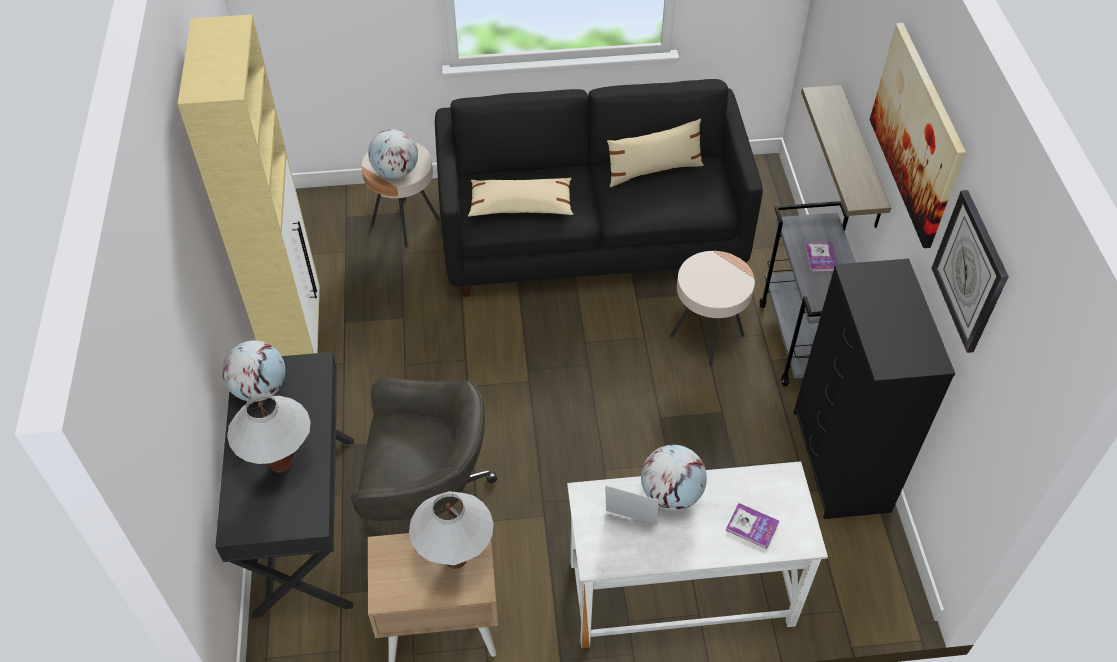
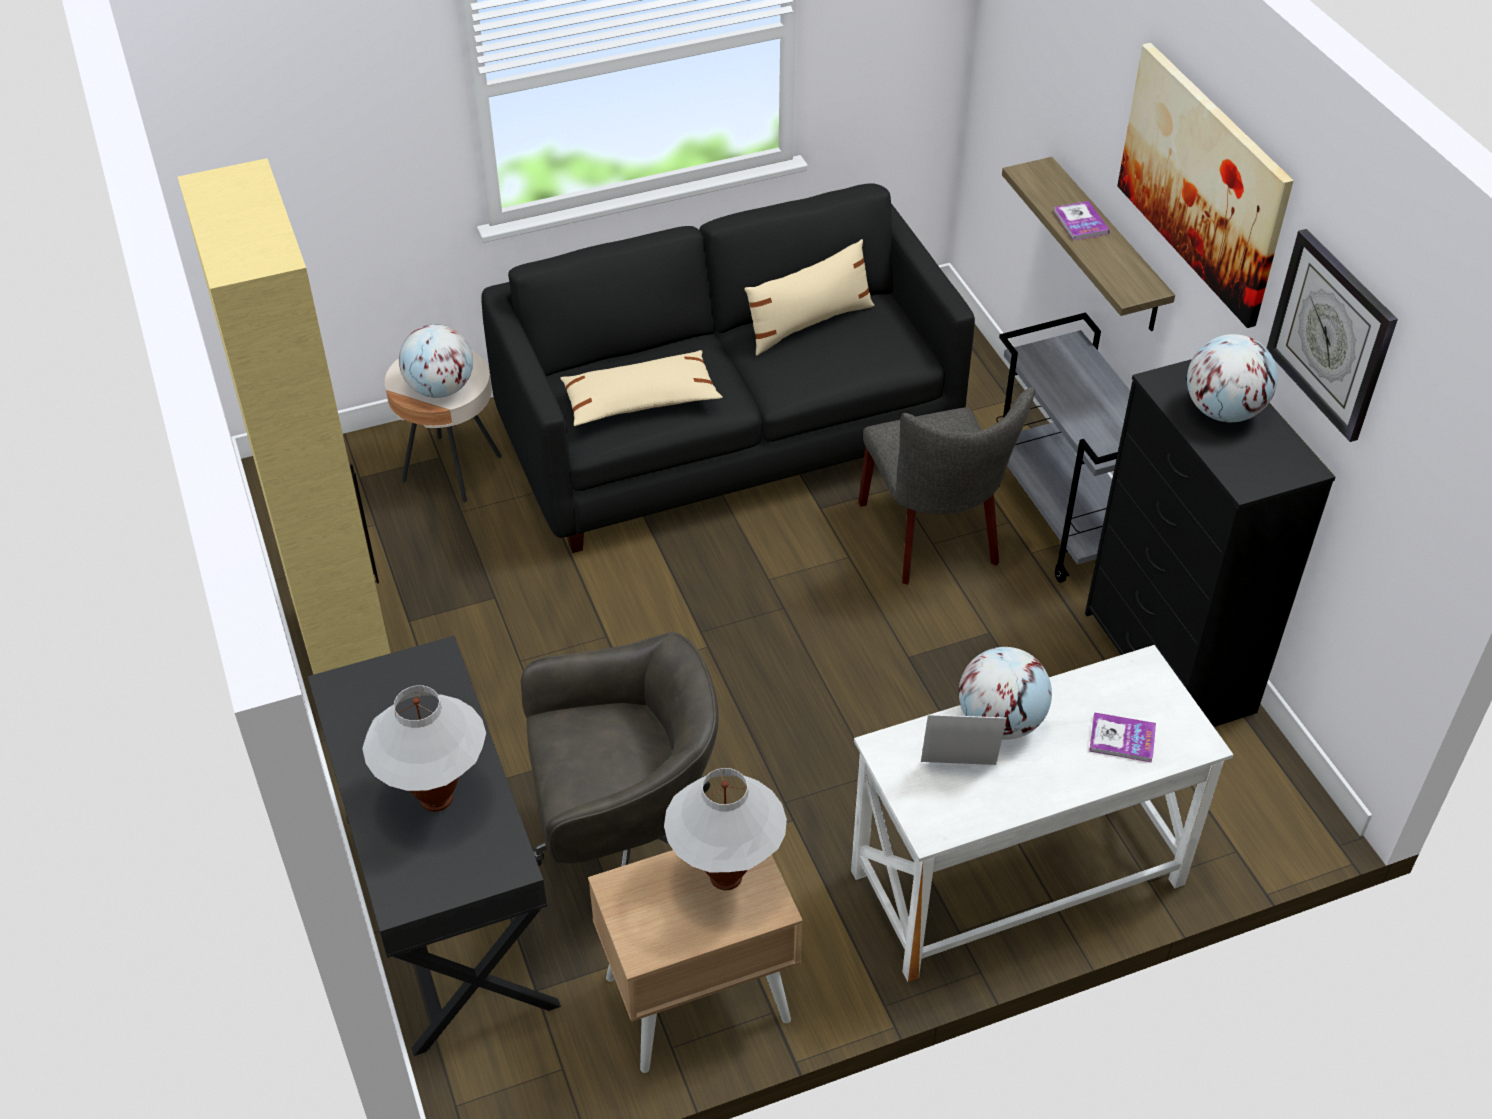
camera: 15 degrees left, 5 degrees down
(260, 389) = (365, 706): globe -> globe (1223, 411)
(706, 336) = (934, 539): beige side table -> grey chair
(821, 258) = (1081, 390): book -> book (1080, 222)

